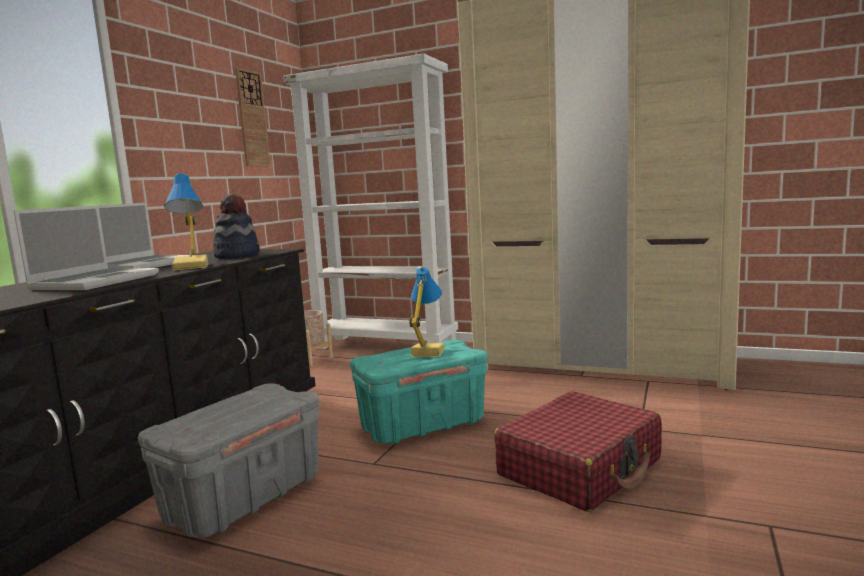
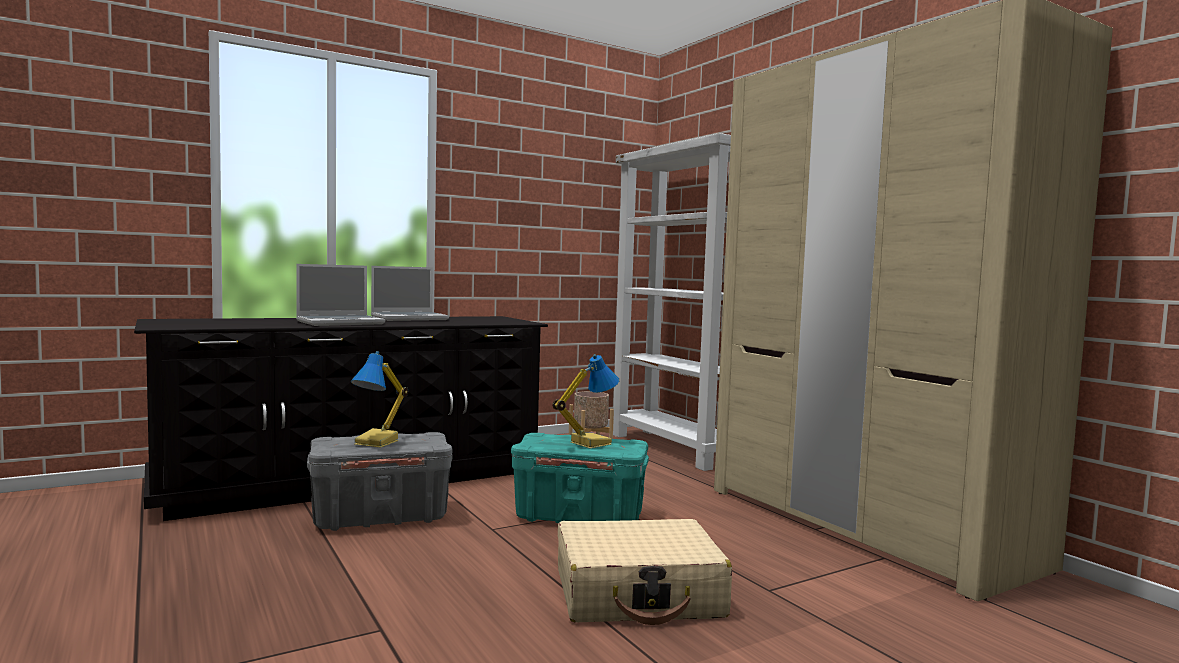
camera: 35 degrees right, 5 degrees down
(193, 266) = (423, 323): table lamp -> table lamp (378, 442)
(237, 255) = (483, 321): hat -> none
(252, 119) = (579, 197): wall clock -> none
(580, 467) = (639, 594): red suitcase -> beige suitcase

